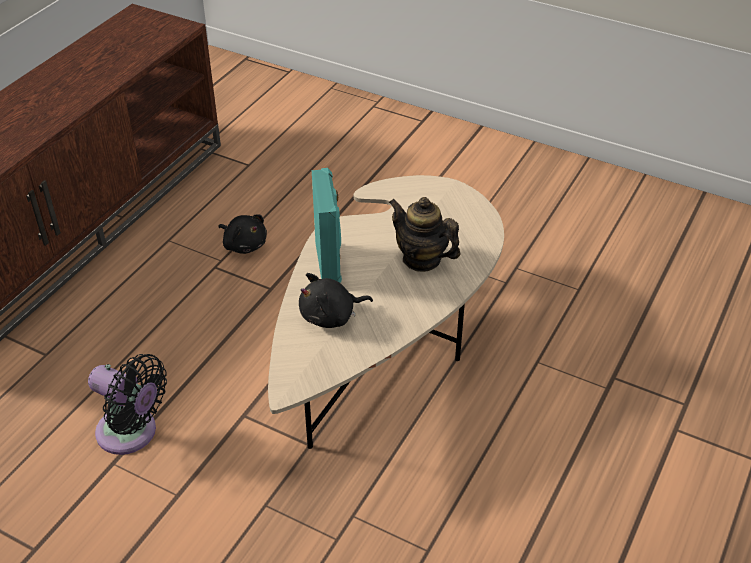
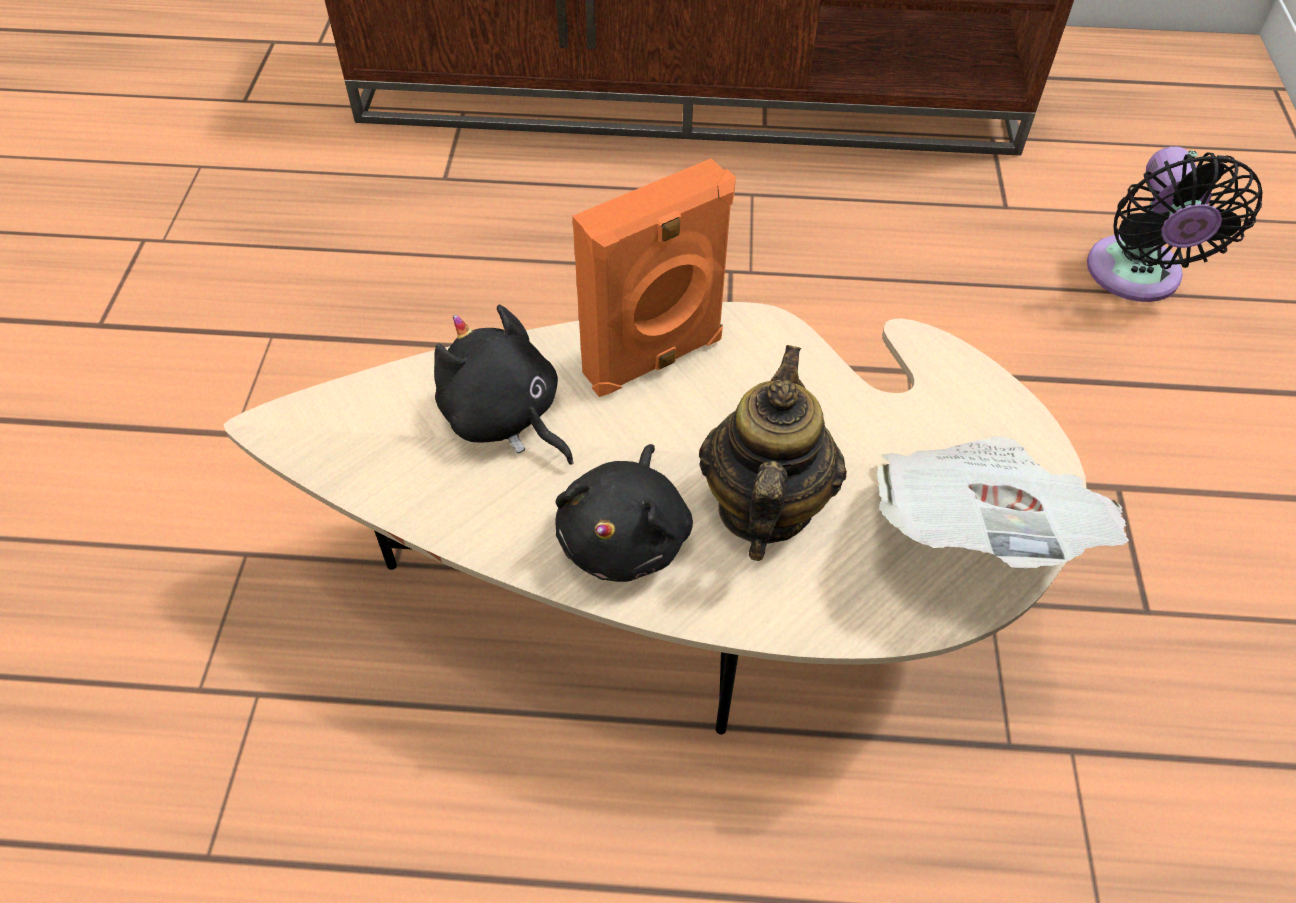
camera: 65 degrees right, 10 degrees up
(131, 433) = (334, 330): black fan -> black fan (1135, 277)
(244, 244) = (807, 283): black plush toy -> black plush toy (626, 536)
(329, 263) = (655, 359): turquoise speaker -> orange speaker
(463, 212) = (977, 530): none -> newspaper

